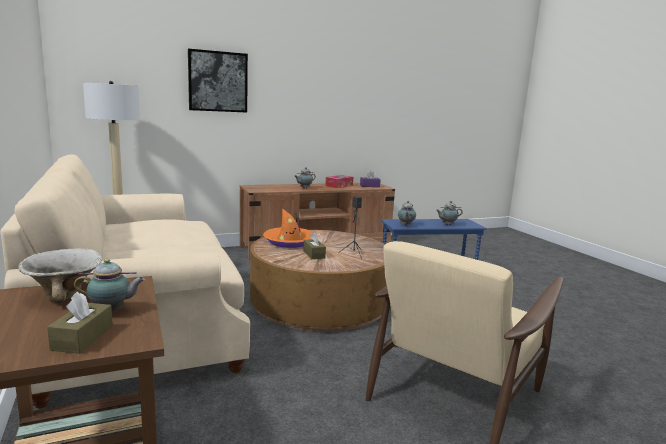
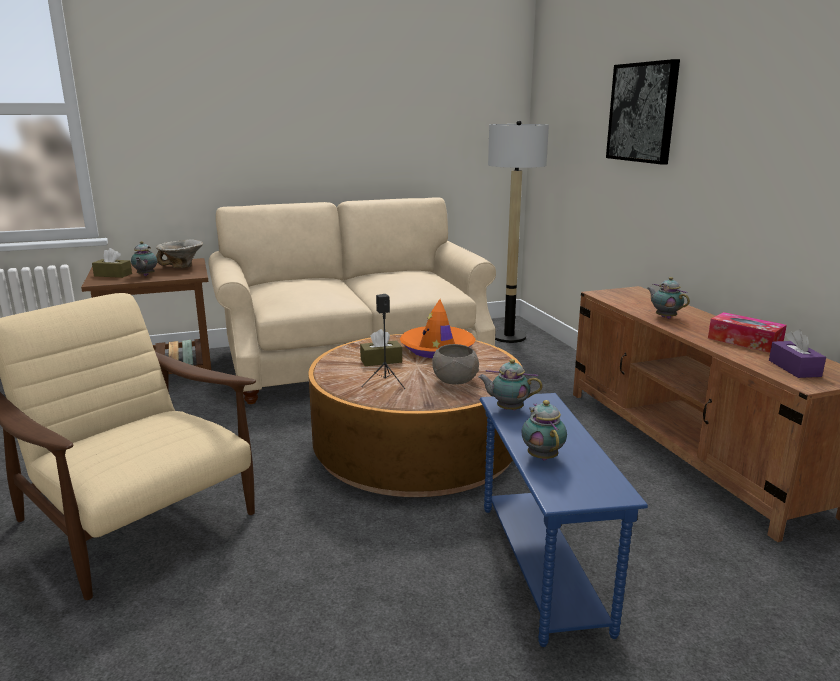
camera: 95 degrees right, 5 degrees up
(346, 241) = (454, 381): none -> grey bowl

